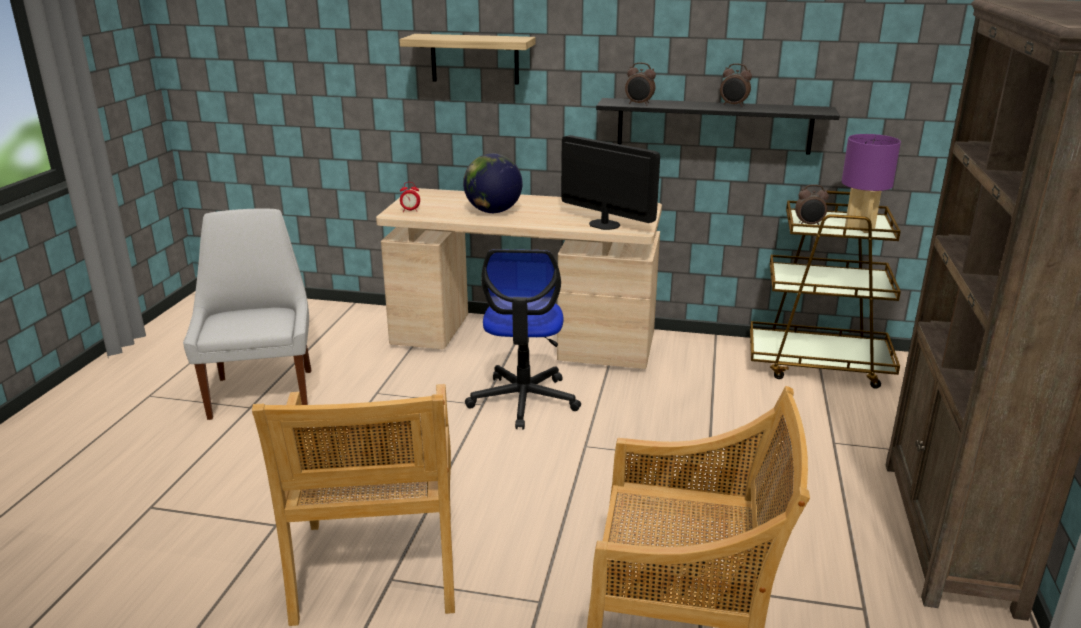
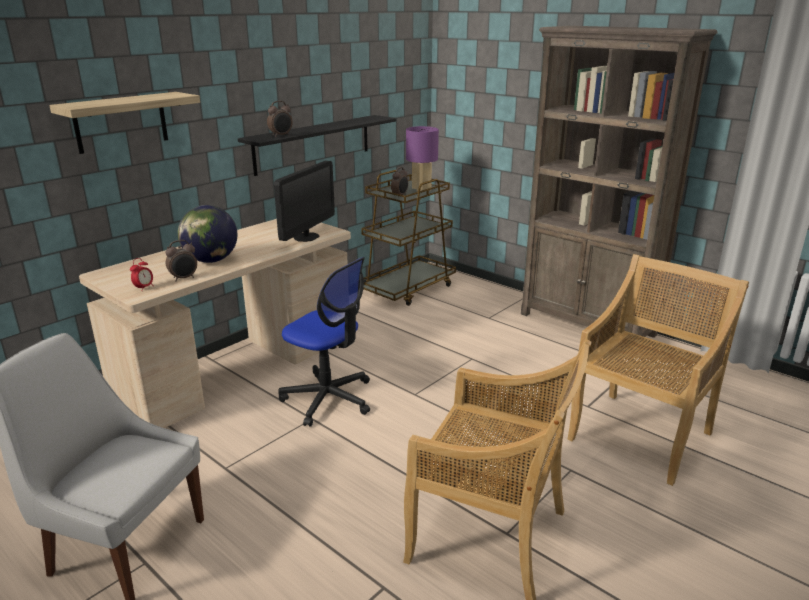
camera: 60 degrees left, 0 degrees up
(604, 224) = (306, 237): monitor -> monitor turned 135 degrees clockwise
(733, 105) = (331, 124): alarm clock -> alarm clock (184, 278)

